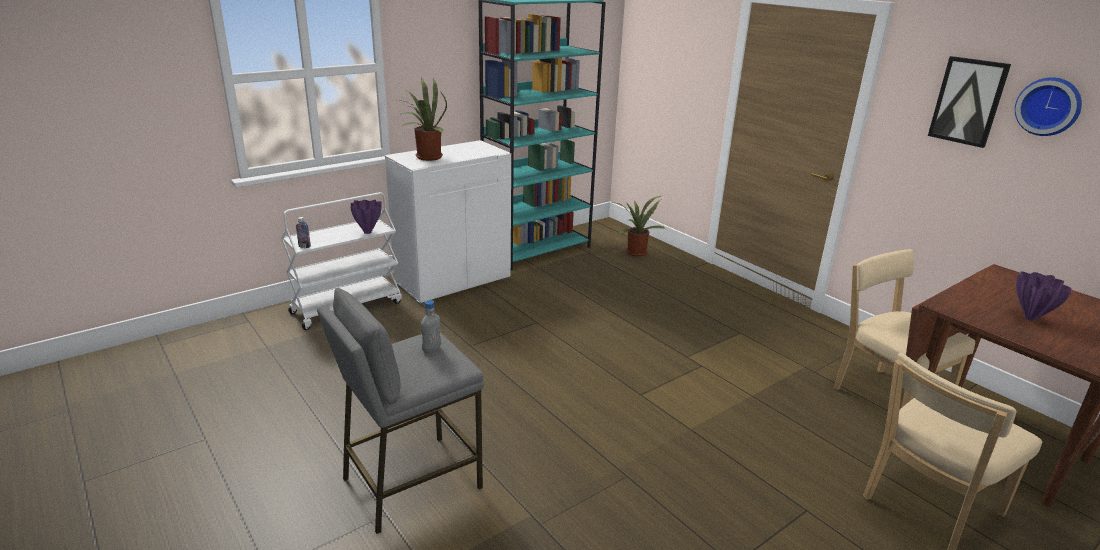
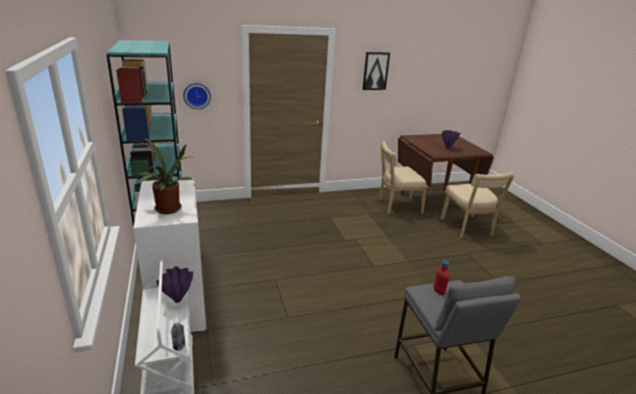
camera: 70 degrees left, 0 degrees up
(431, 349) = (439, 291): grey bottle -> red bottle
(636, 251) = (211, 214): potted plant -> none
(1049, 106) = (404, 67): wall clock -> wall clock (197, 95)

